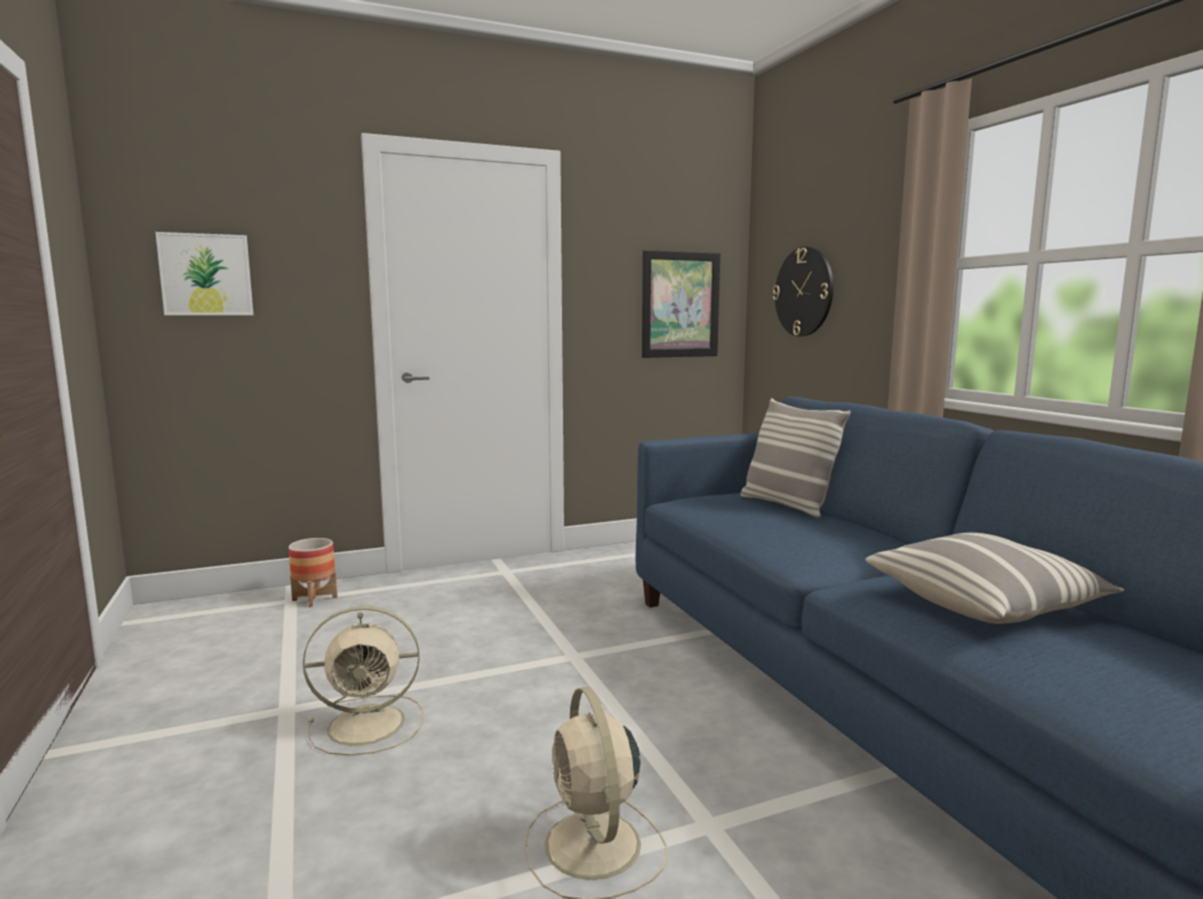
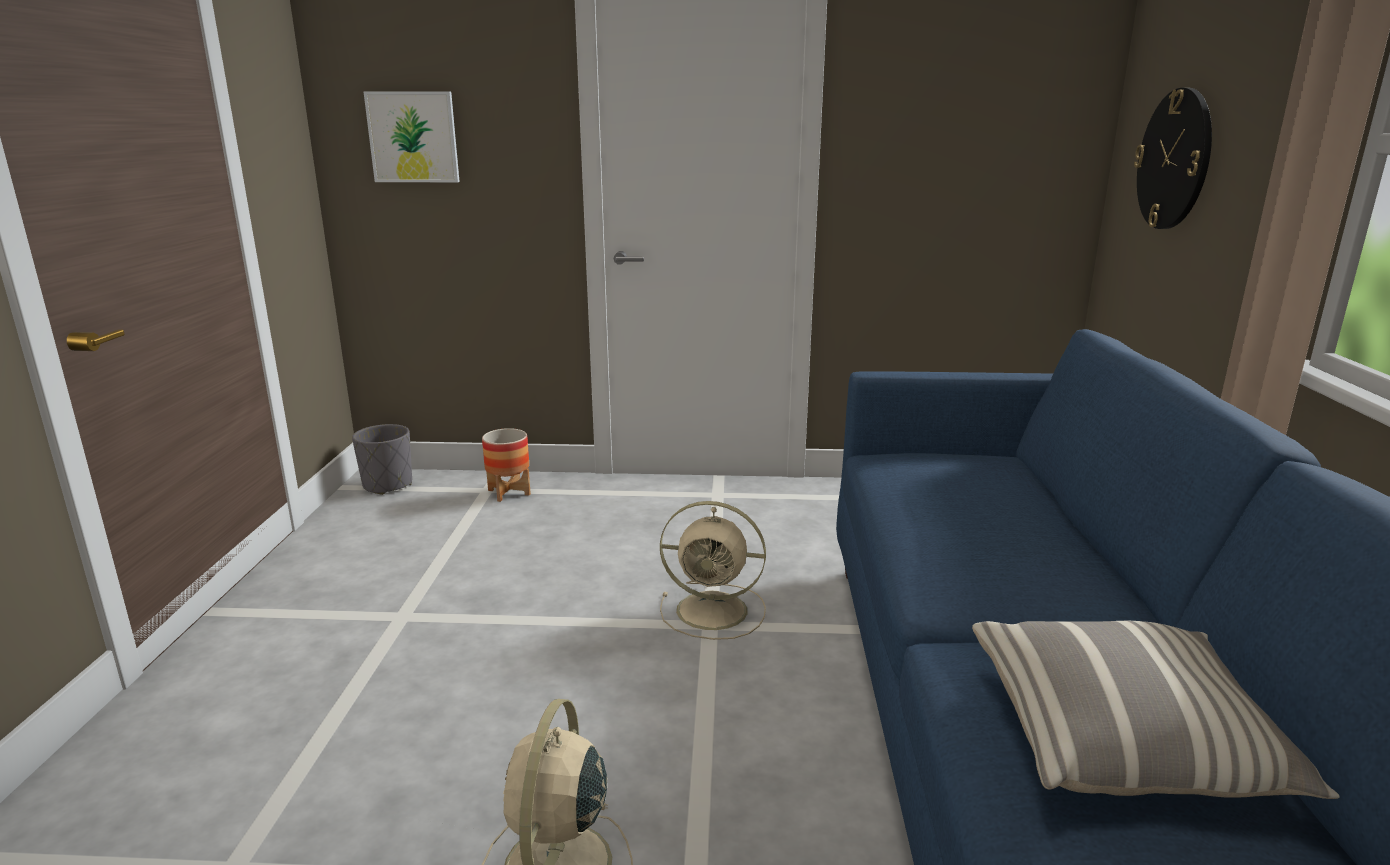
camera: 25 degrees right, 10 degrees up
(178, 613) = (388, 485): none -> grey planter
(370, 724) = (458, 654): beige fan -> beige fan (715, 611)
(680, 305) = (997, 168): picture -> none
(787, 505) = (1019, 492): pillow -> none

